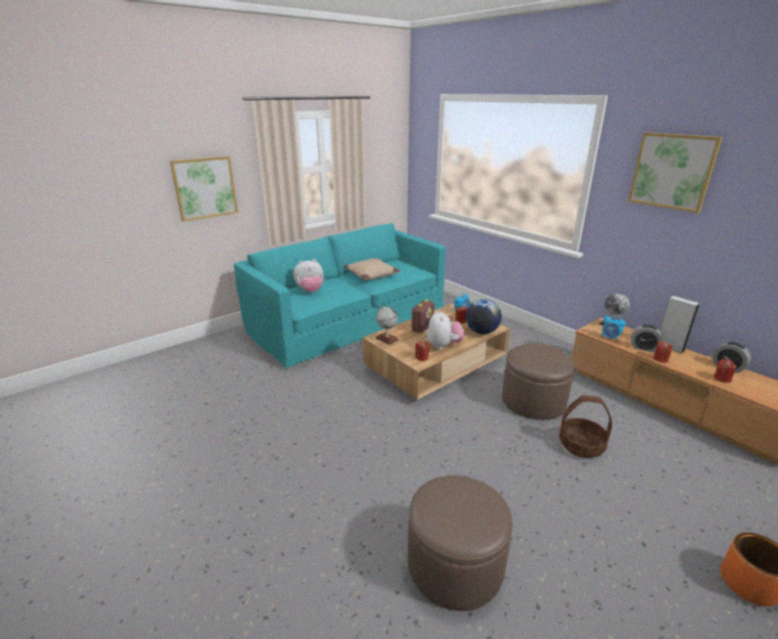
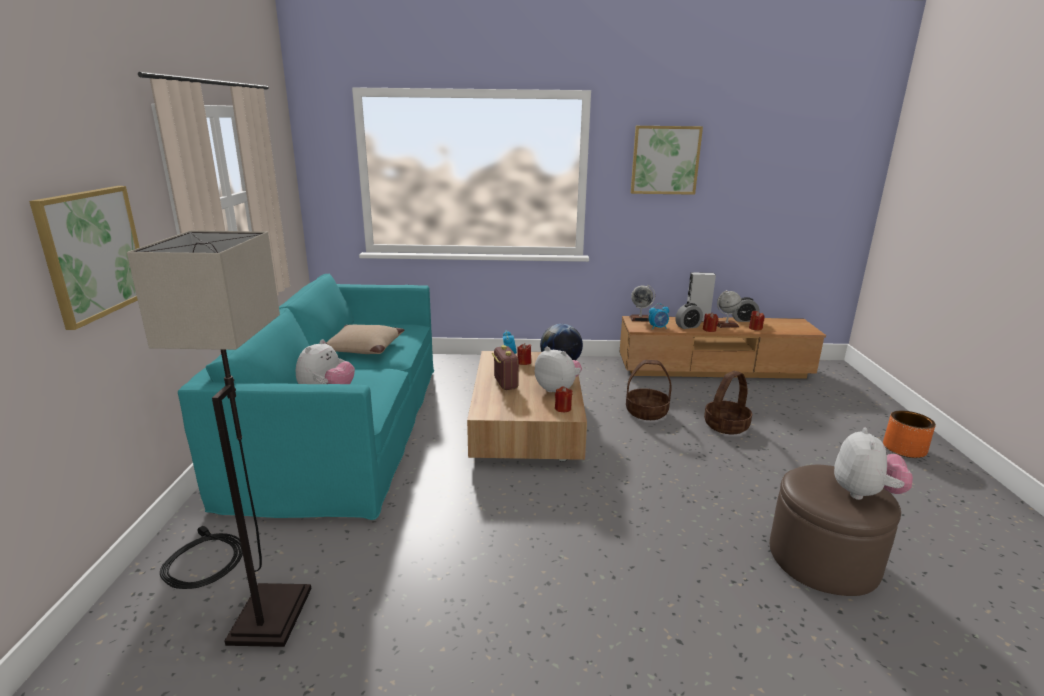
camera: 50 degrees left, 5 degrees down
(212, 362) = (234, 584): none -> floor lamp
(387, 339) = (496, 409): globe -> globe (726, 325)
(467, 524) = (864, 494): none -> plush toy
(533, 400) = (646, 412): brown ottoman -> basket

